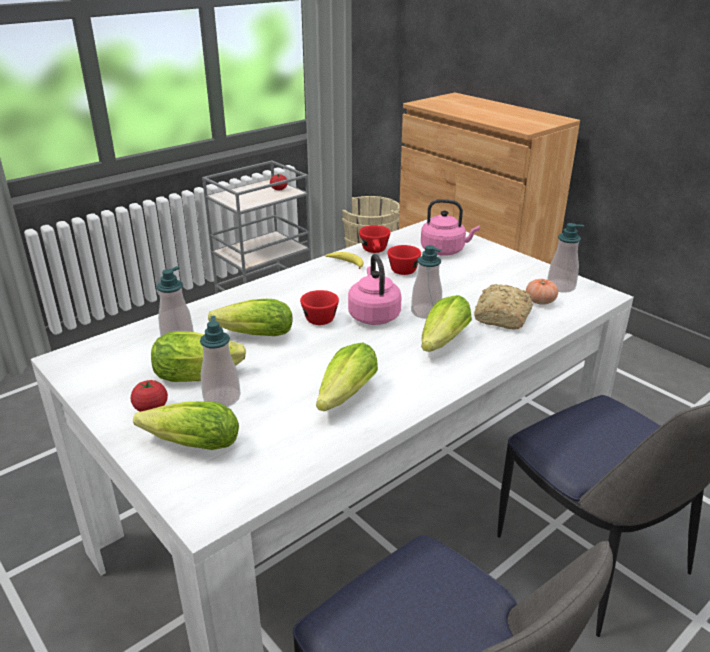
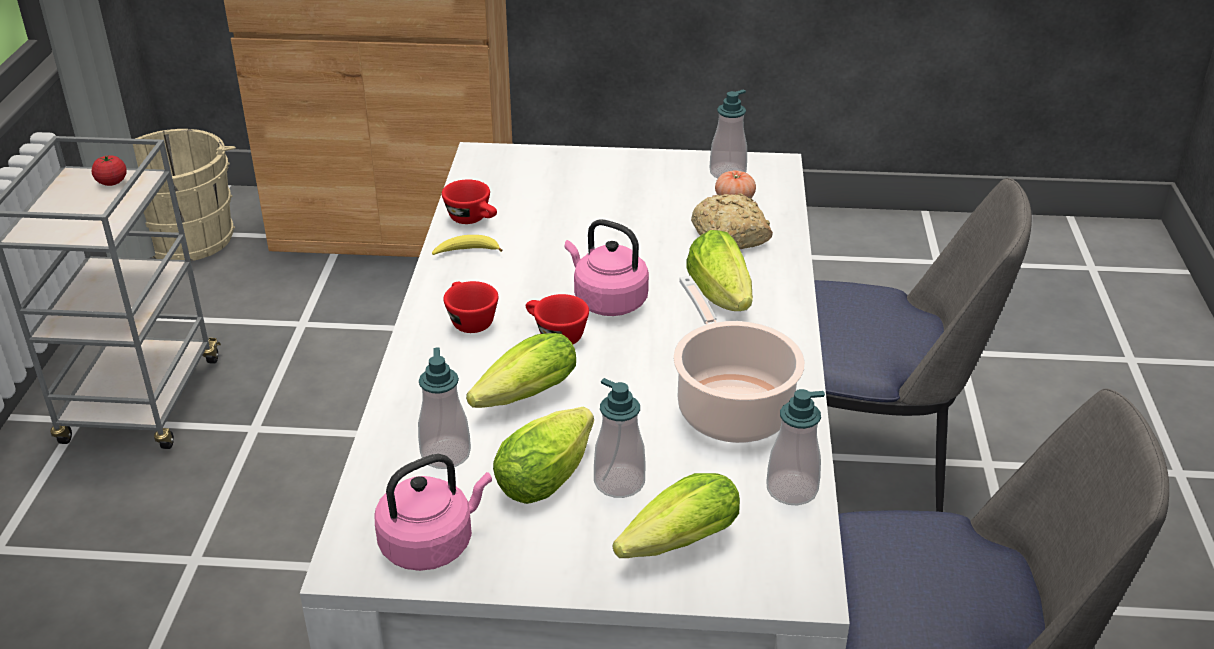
camera: 45 degrees left, 5 degrees up
(151, 408) = (568, 541): tomato -> none
(343, 399) = (731, 407): lettuce -> cooking pot
(404, 269) = (544, 227): red cup -> red cup (468, 320)
(426, 312) = (652, 269): soap dispenser -> soap dispenser (791, 489)
(445, 251) = (549, 182): pink kettle -> pink kettle (431, 544)

